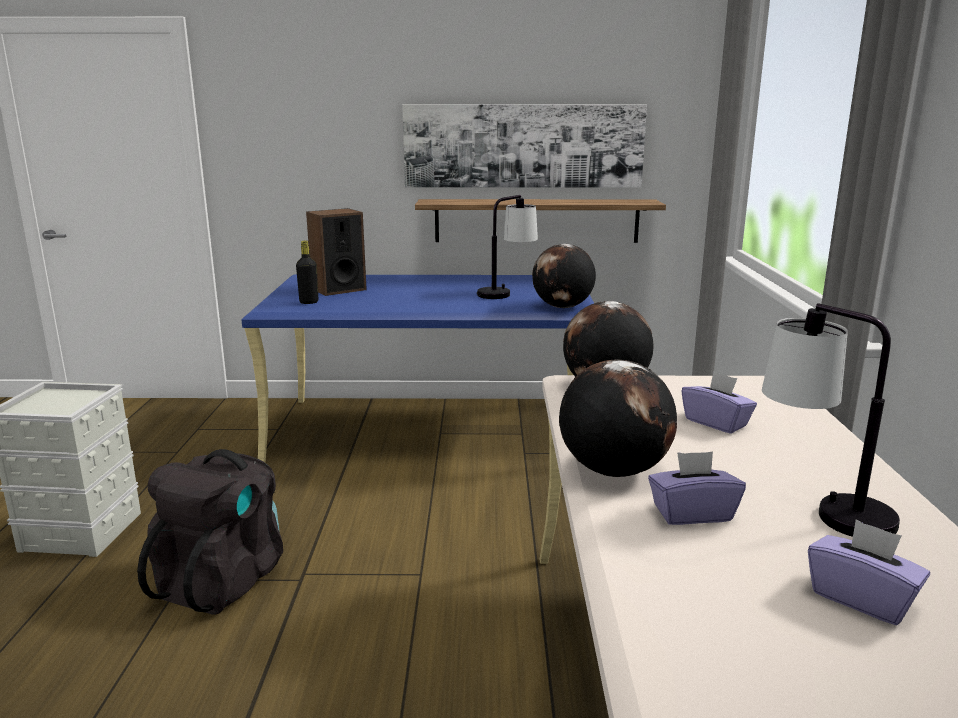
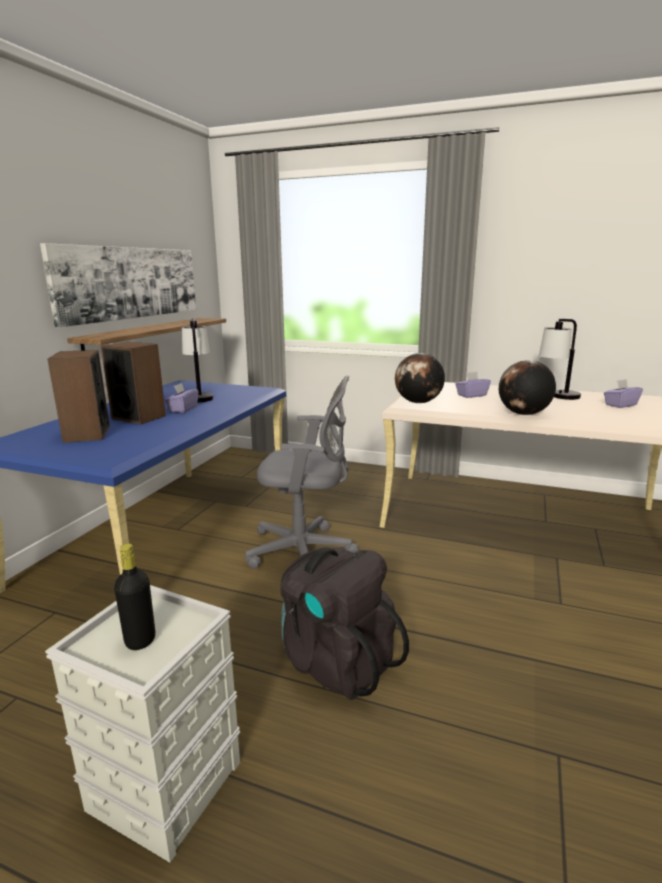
camera: 70 degrees left, 0 degrees up
(309, 302) = (116, 446): black bottle -> black bottle (140, 640)
(403, 291) = (139, 417): none -> speaker
(433, 516) = (305, 552): none -> grey office chair
(562, 307) = (257, 391): globe -> none
(692, 513) = (564, 410): purple tissue box -> purple tissue box (183, 409)

